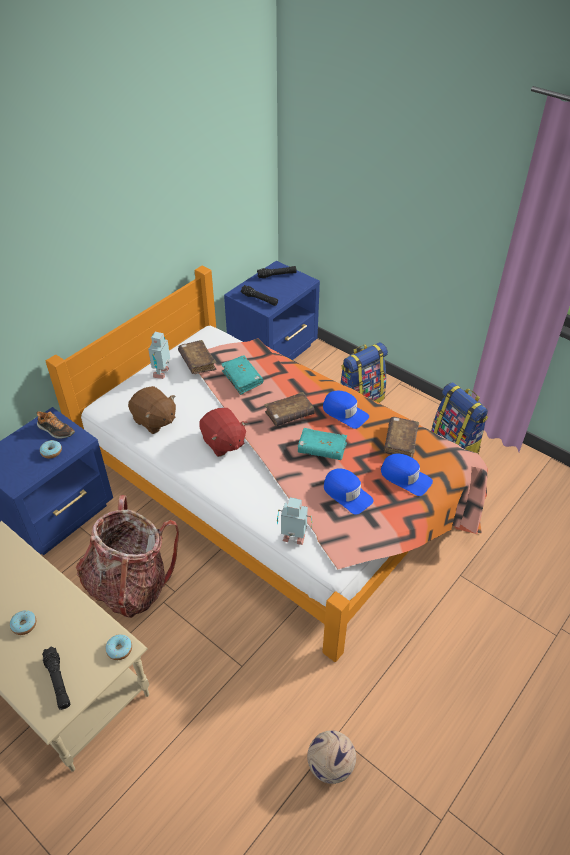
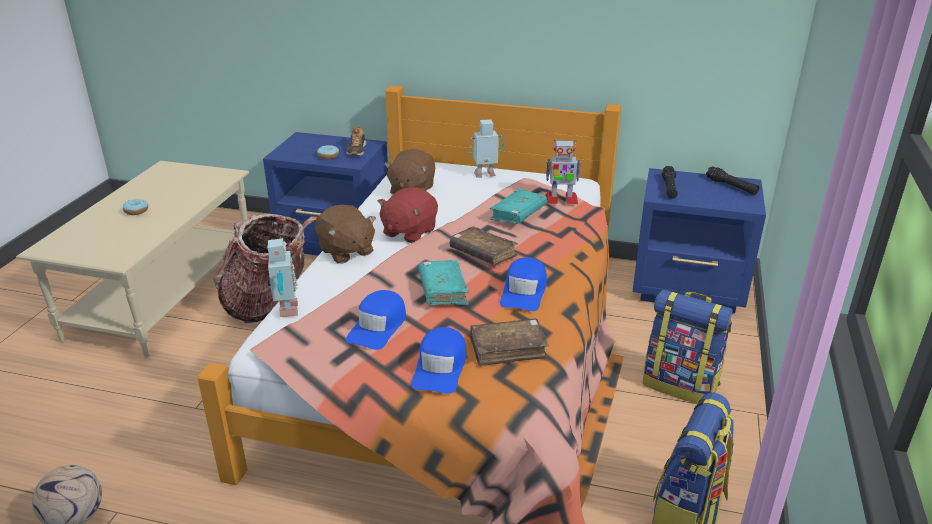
camera: 65 degrees right, 15 degrees down
(58, 681) = (79, 241): black flashlight -> none
(119, 650) = (117, 259): donut -> none
(197, 362) = (518, 184): brown book -> none
(229, 486) = (346, 251): none -> brown plush toy
(236, 351) = (561, 199): none -> toy robot

